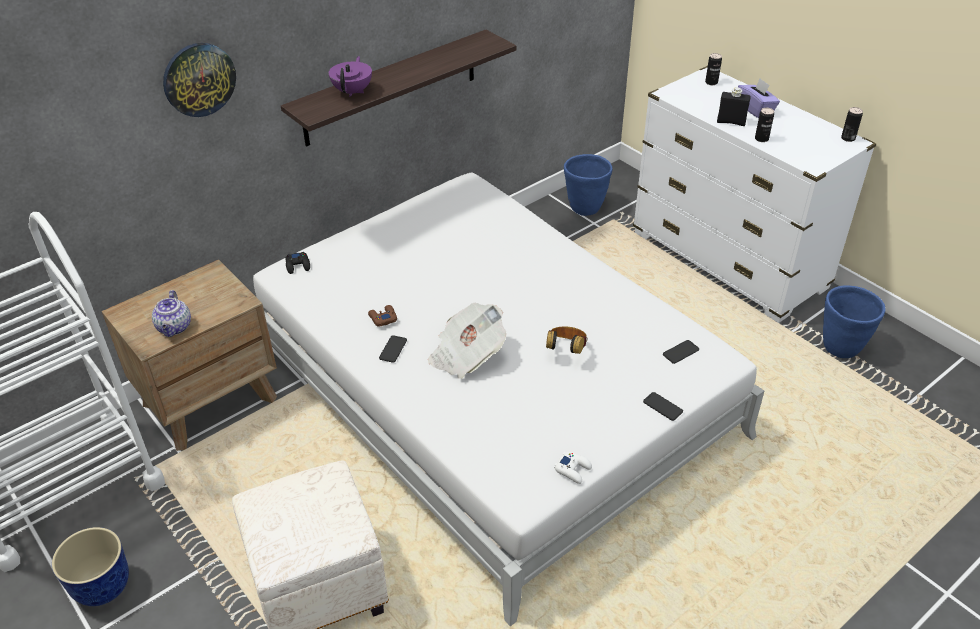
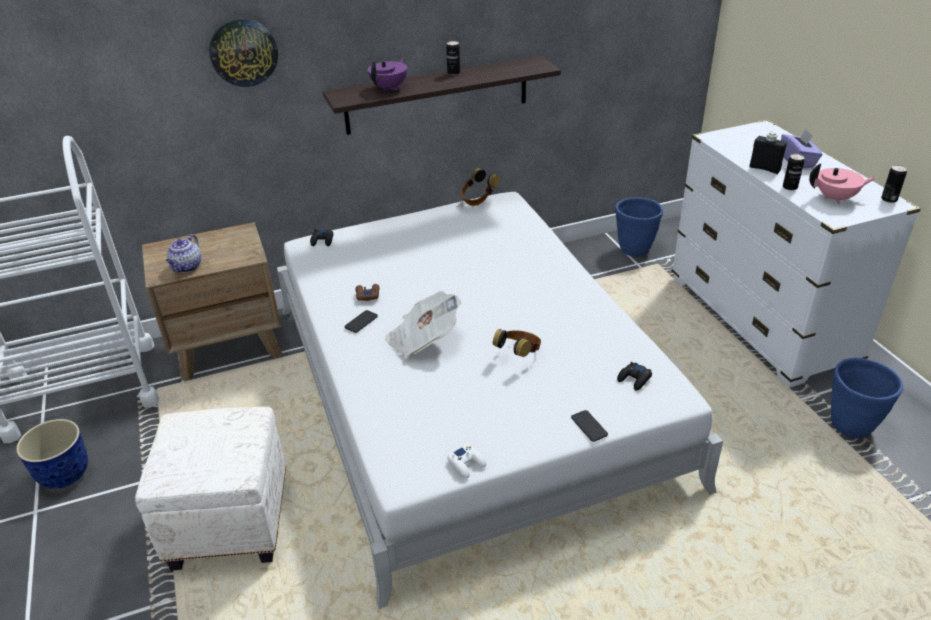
camera: 20 degrees right, 5 degrees down
(441, 188) = (478, 199): none -> headphones
(680, 352) = (634, 379): phone -> black game controller
(711, 82) = (763, 133): can -> can (453, 73)
(805, 144) = (836, 198): none -> pink teapot

